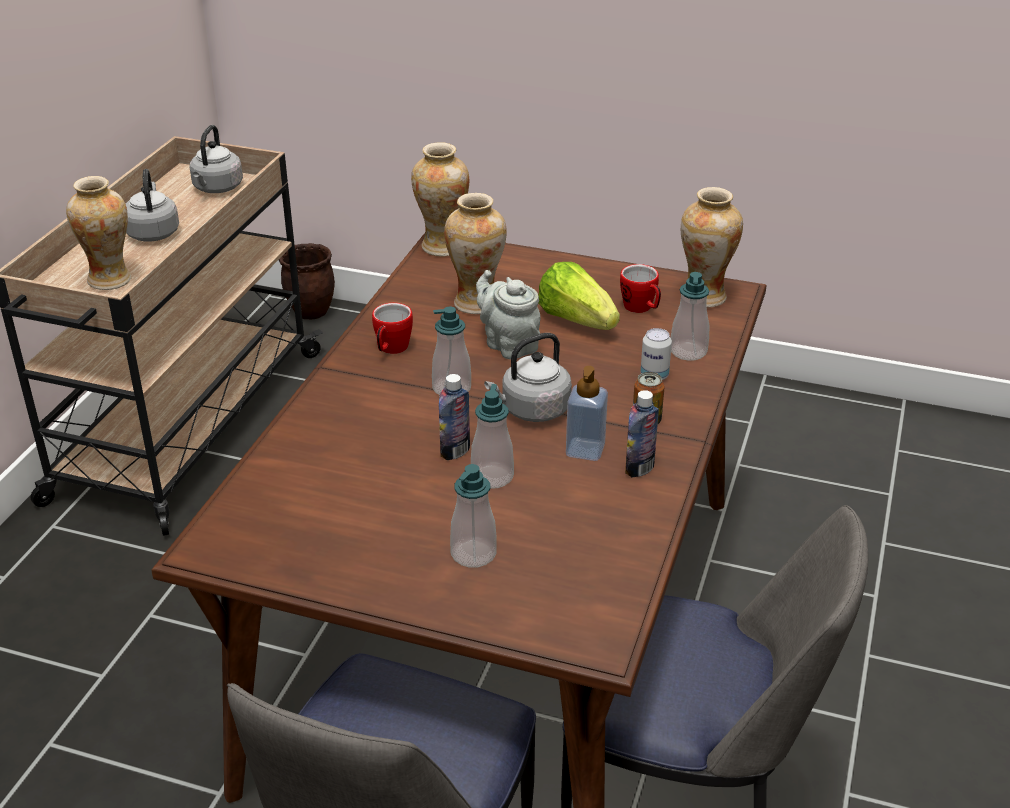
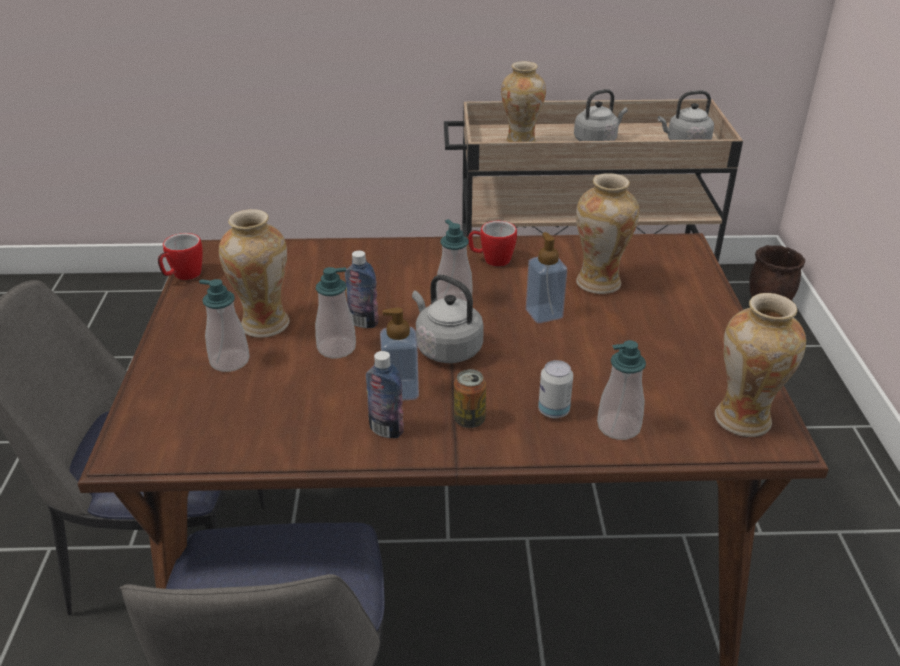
camera: 70 degrees right, 0 degrees up
(442, 247) = (678, 245): vase -> vase (264, 324)
(508, 344) = (544, 314): grey teapot -> soap dispenser
(576, 320) = (618, 343): lettuce -> none
(641, 309) = (676, 379): mug -> mug (183, 276)

